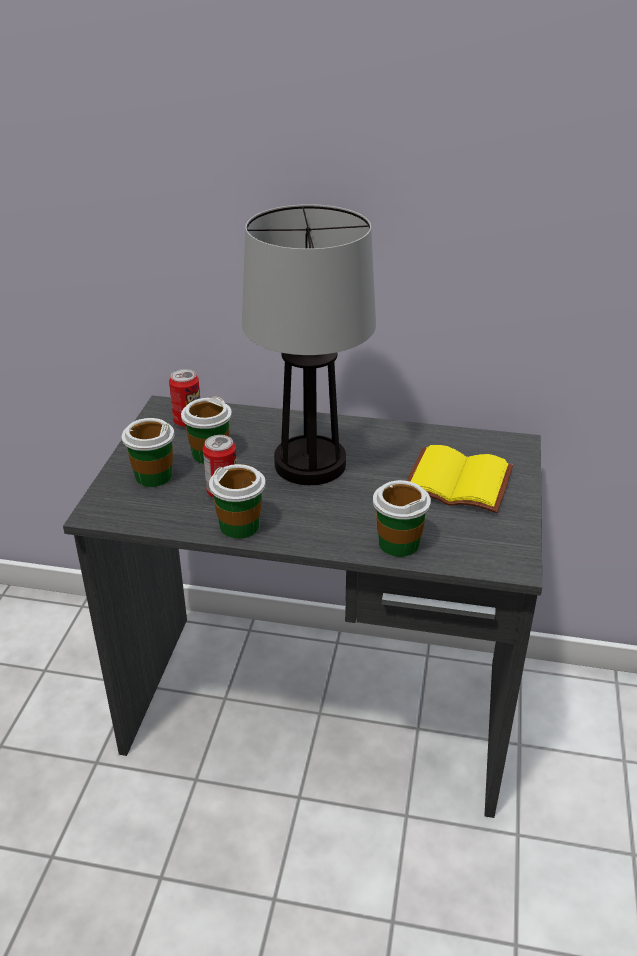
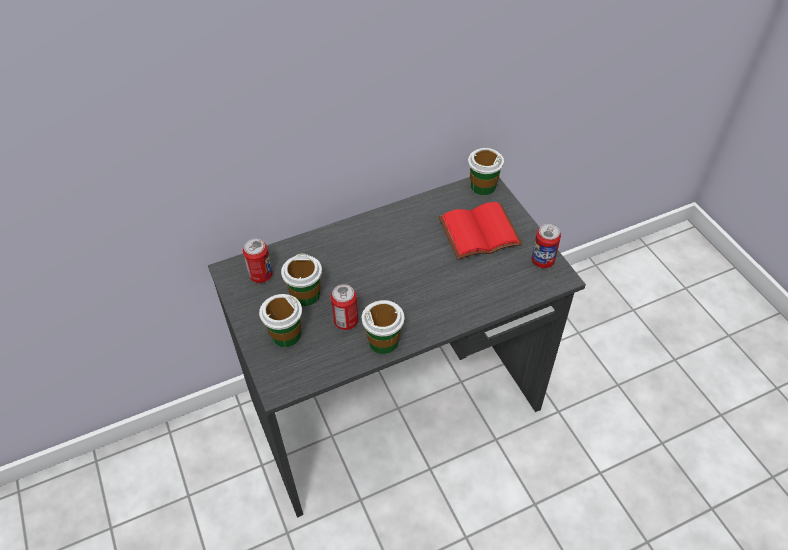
camera: 35 degrees left, 15 degrees up
(308, 464) = (378, 267): table lamp -> none
(398, 543) = (487, 298): cup -> cup (483, 186)
(455, 483) = (479, 234): yellow book -> red book
(508, 540) = (542, 261): none -> can

